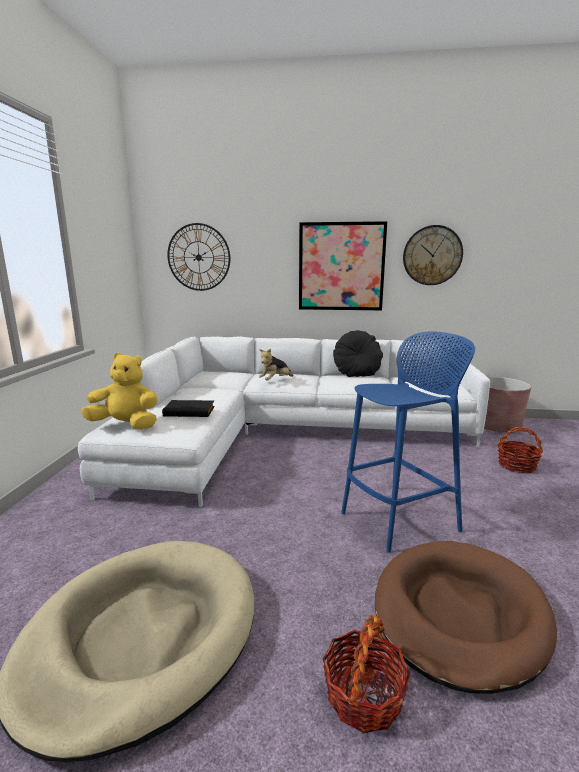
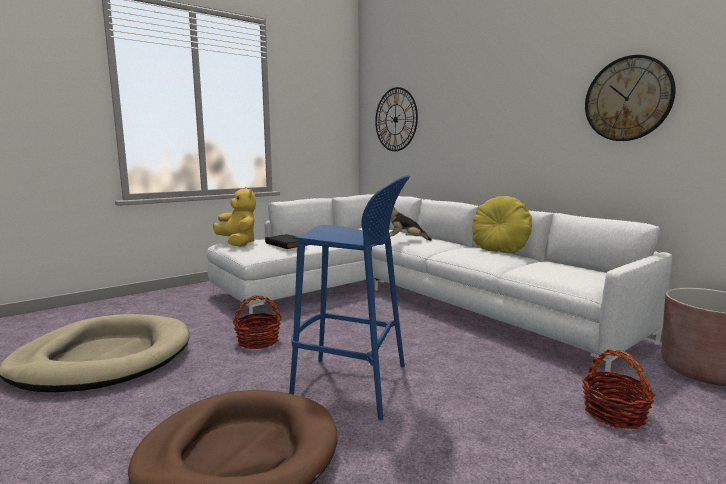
camera: 45 degrees right, 5 degrees down
(341, 267) = (514, 121): picture -> none
(356, 375) = (499, 251): black pillow -> yellow pillow
(364, 696) = (104, 442): basket -> basket (258, 341)

